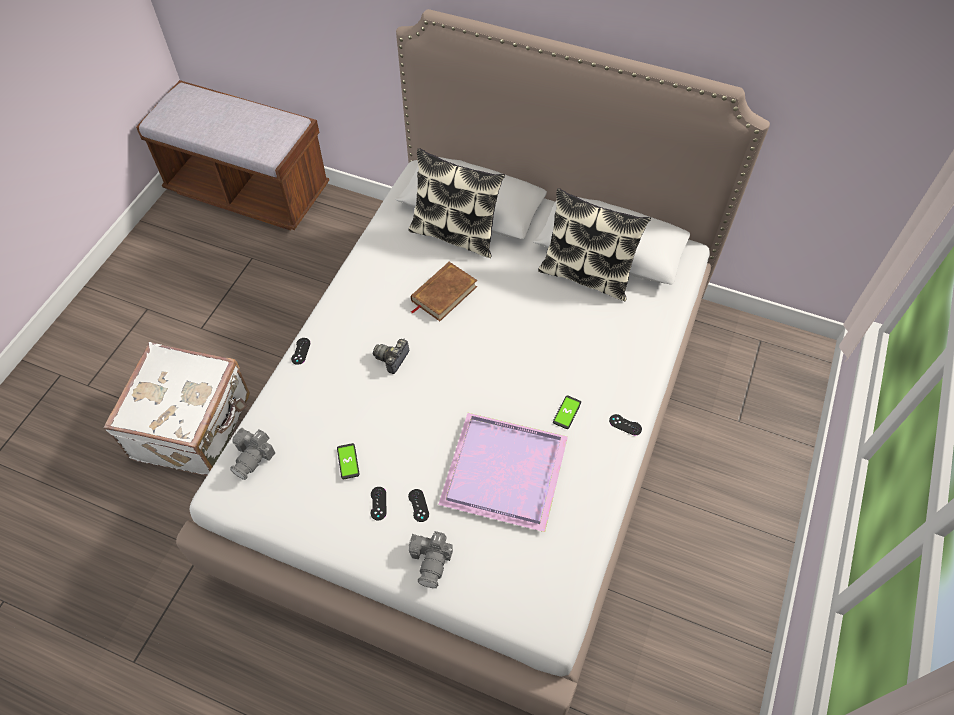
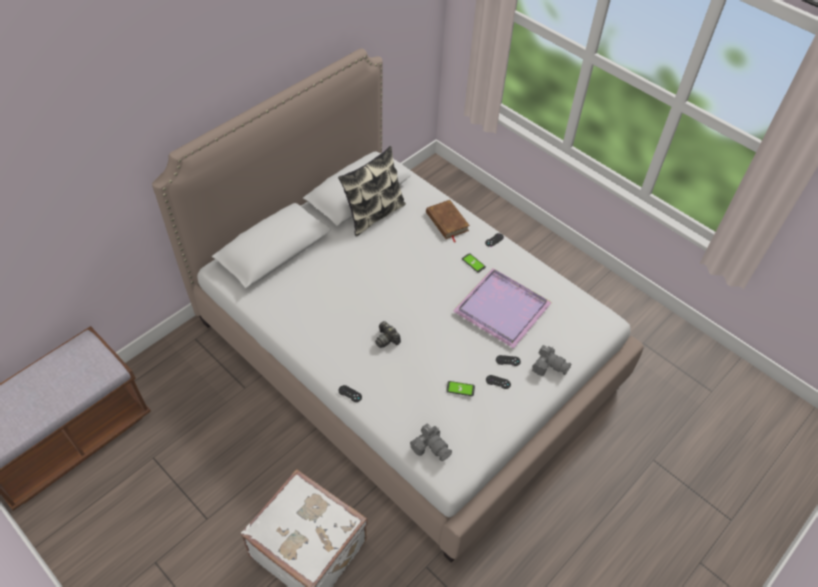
camera: 70 degrees left, 5 degrees down
(443, 294) = (346, 293): brown book -> brown book (447, 222)
(455, 234) = (295, 268): pillow -> none

